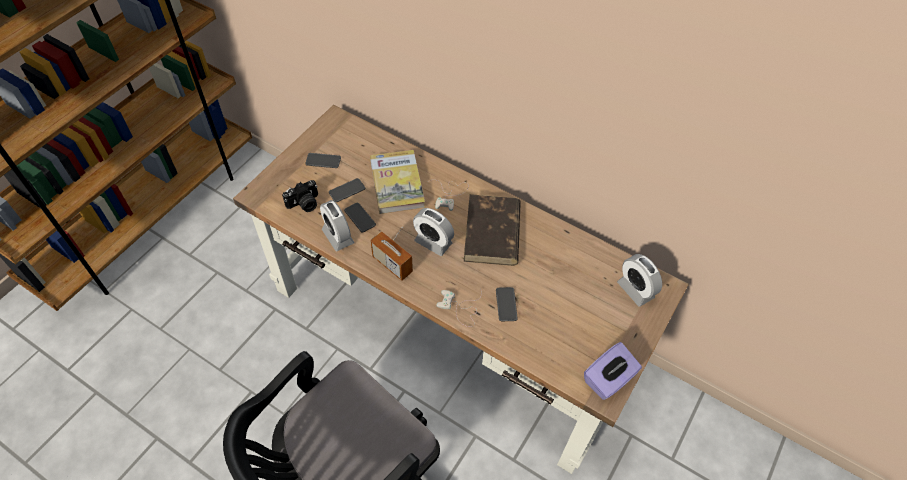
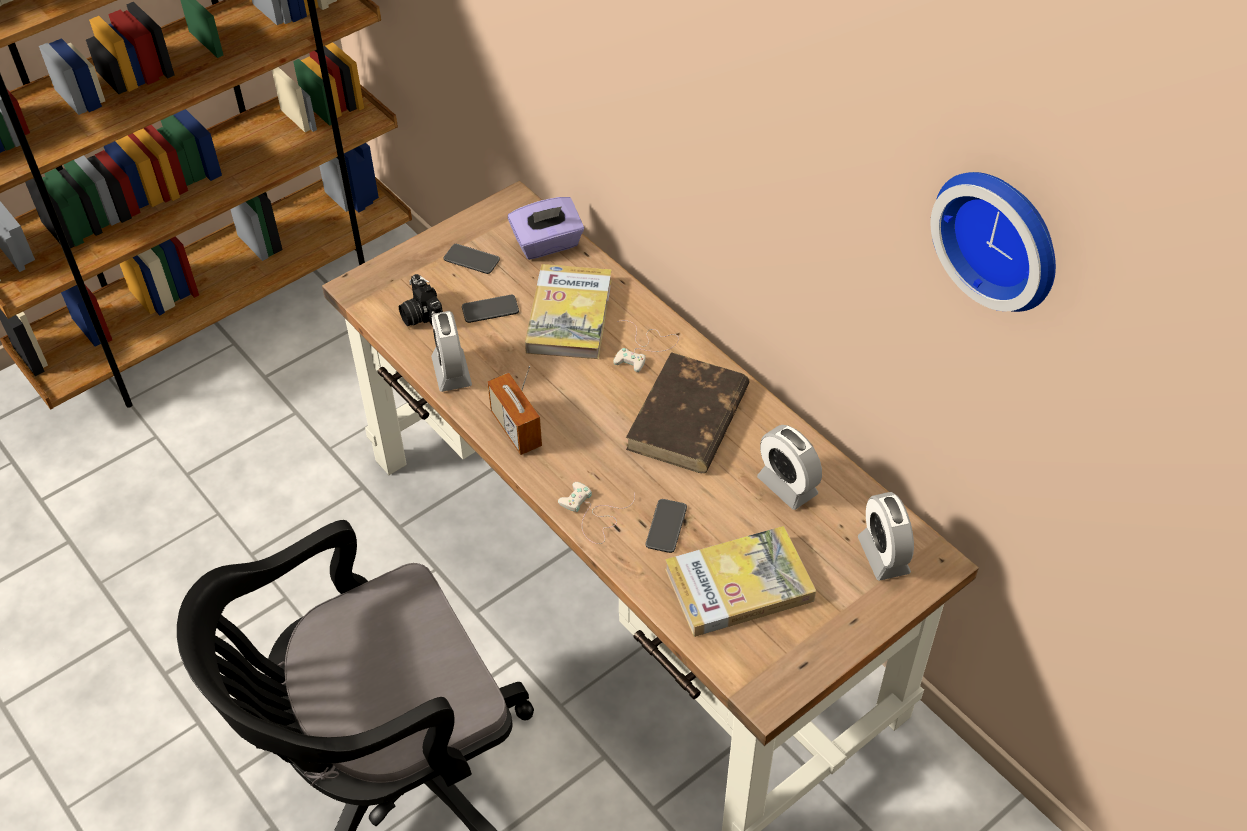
camera: 20 degrees right, 5 degrees down
(304, 204) = (420, 315): camera -> camera turned 75 degrees clockwise
(360, 218) = (494, 352): phone -> none
(433, 242) = (590, 412): alarm clock -> alarm clock (787, 486)
(562, 330) = (739, 585): none -> book
(608, 379) = (781, 673): purple tissue box -> purple tissue box (547, 244)
(726, 91) = (1002, 236): none -> wall clock

